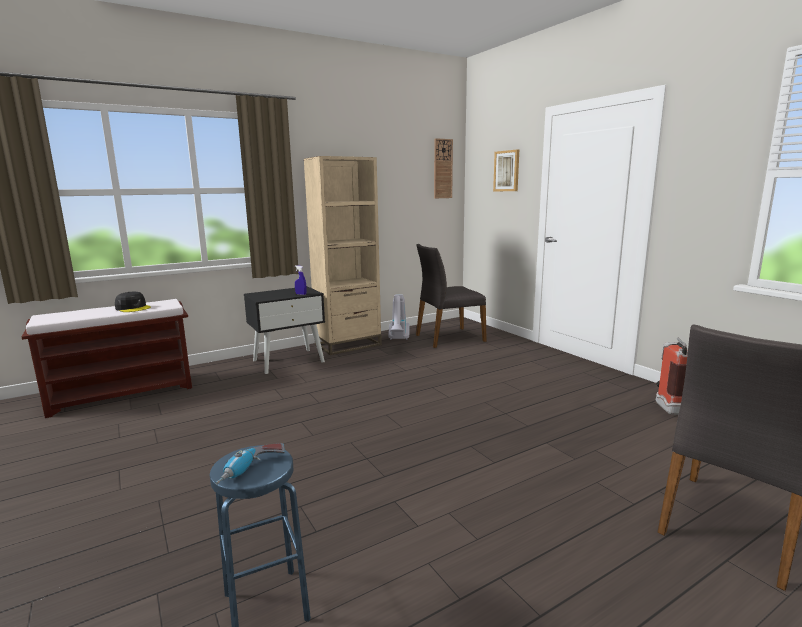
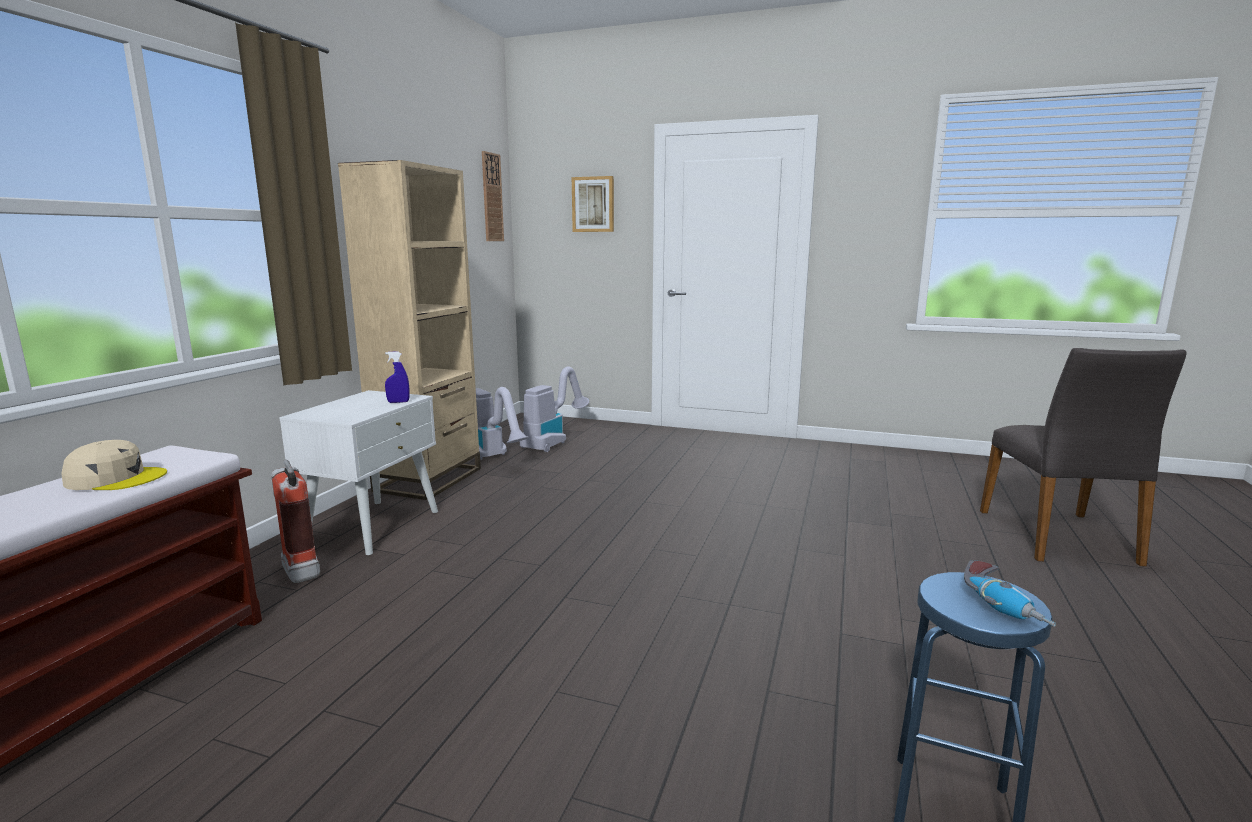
camera: 40 degrees left, 0 degrees up
(133, 308) = (116, 478): black cap -> beige cap
(289, 361) = (374, 525): black nightstand -> white nightstand
(448, 338) = (553, 441): grey chair -> vacuum cleaner
(666, 406) = (866, 458): fire extinguisher -> fire extinguisher (299, 568)

